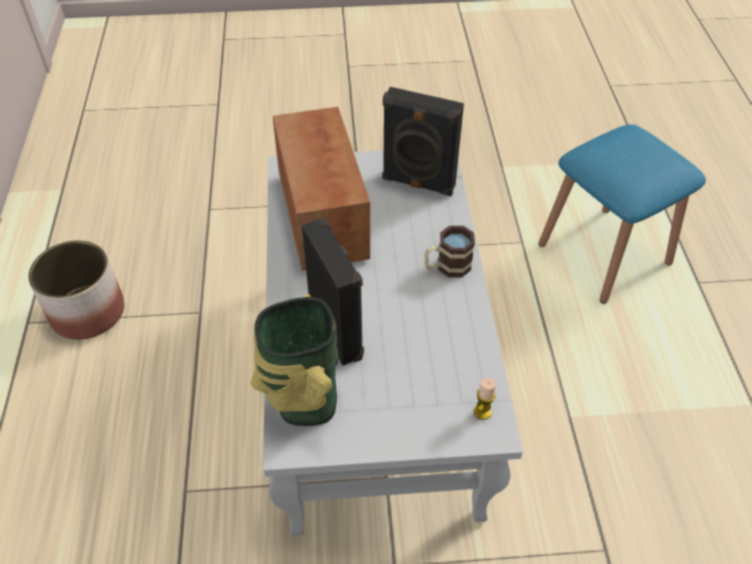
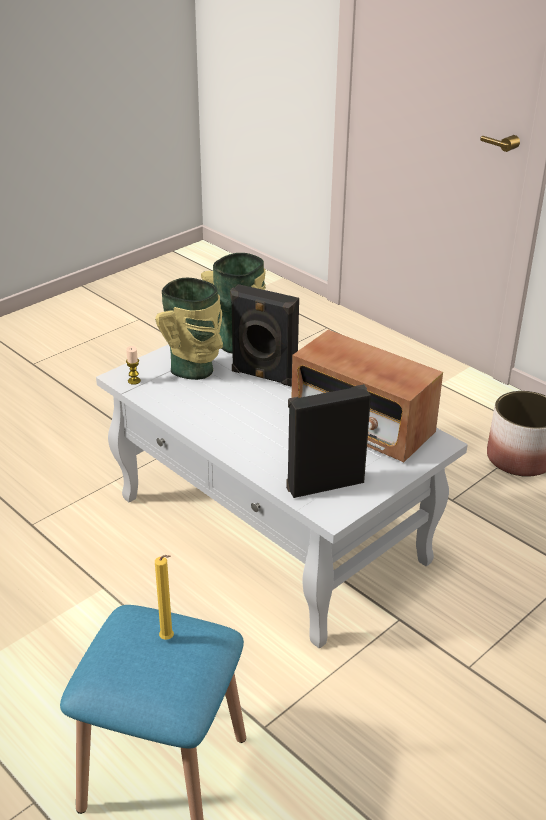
camera: 140 degrees right, 15 degrees down
(400, 385) = (194, 370): none -> vase
(447, 267) = (233, 439): mug -> none
(620, 159) = (168, 639): none -> yellow candle

